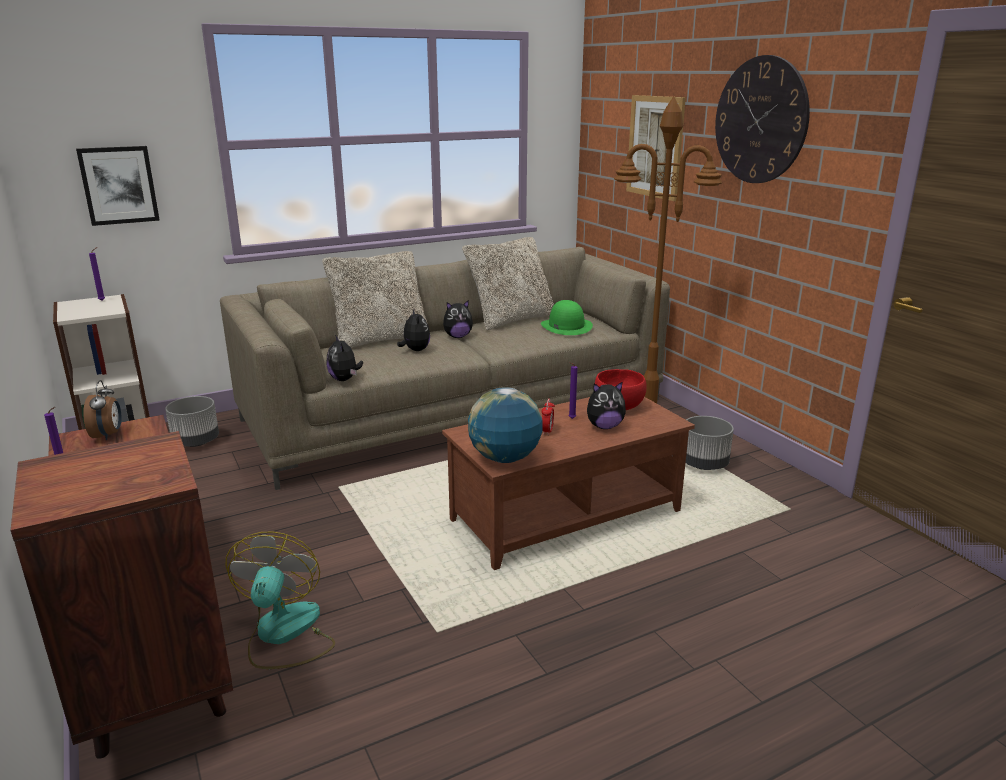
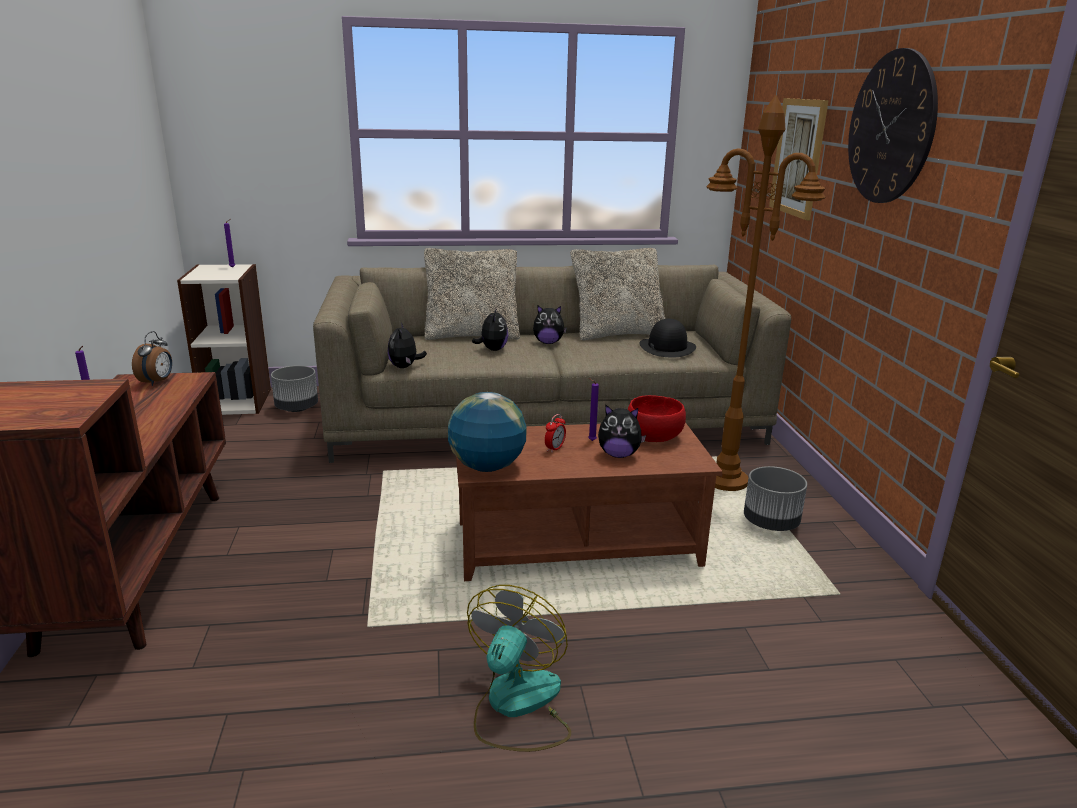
camera: 20 degrees right, 0 degrees up
(119, 185) = (259, 164): picture -> none
(284, 634) = (239, 593): fan -> fan (517, 706)
(566, 326) = (667, 347): green hat -> black hat

